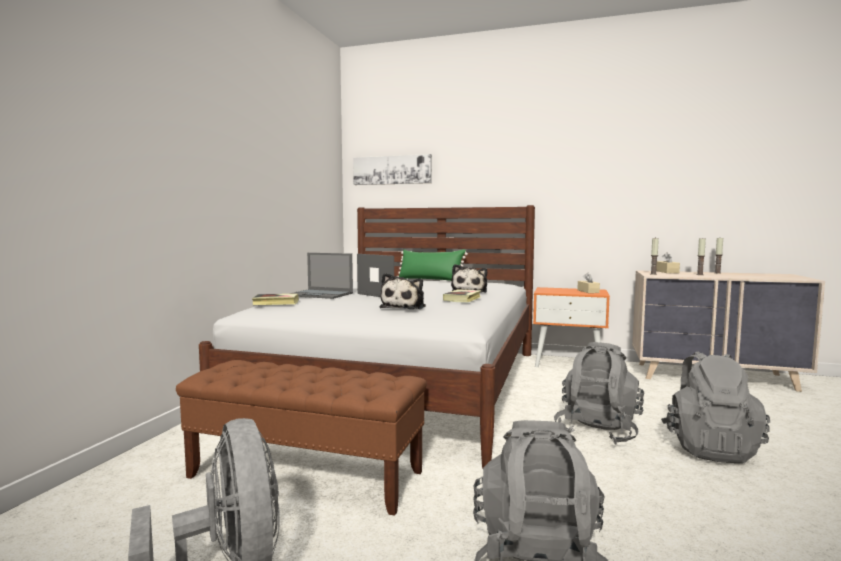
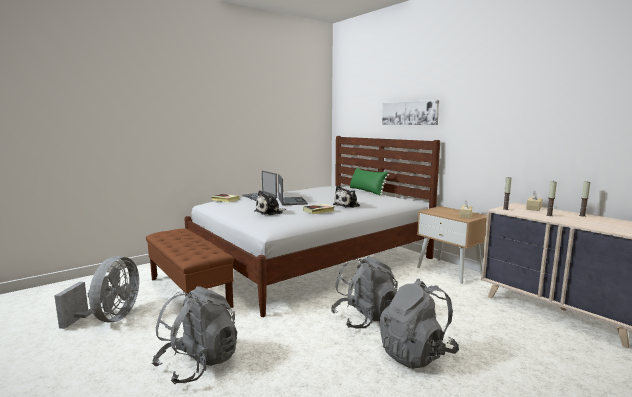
camera: 35 degrees right, 5 degrees up
(392, 170) = (356, 109): picture -> picture (409, 113)
(569, 363) = (449, 270): orange nightstand -> beige nightstand

